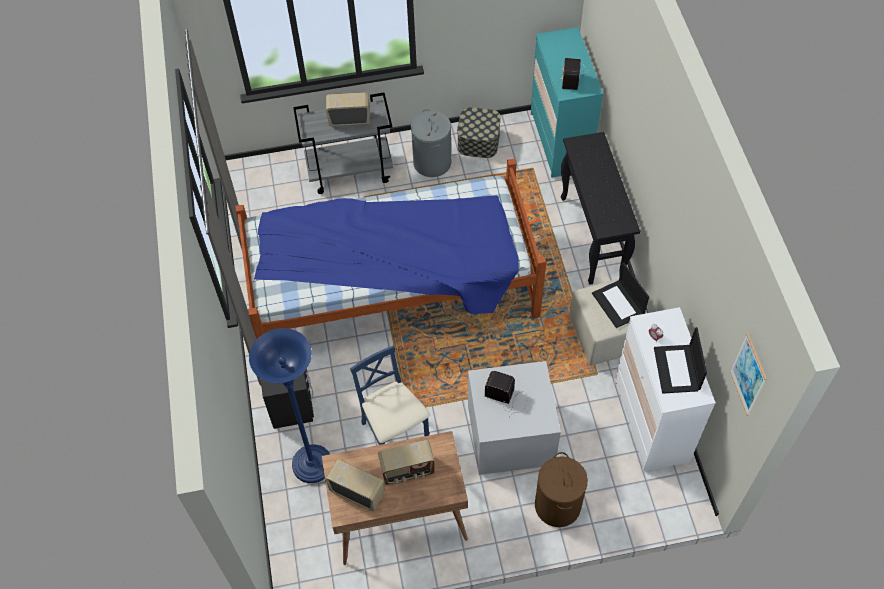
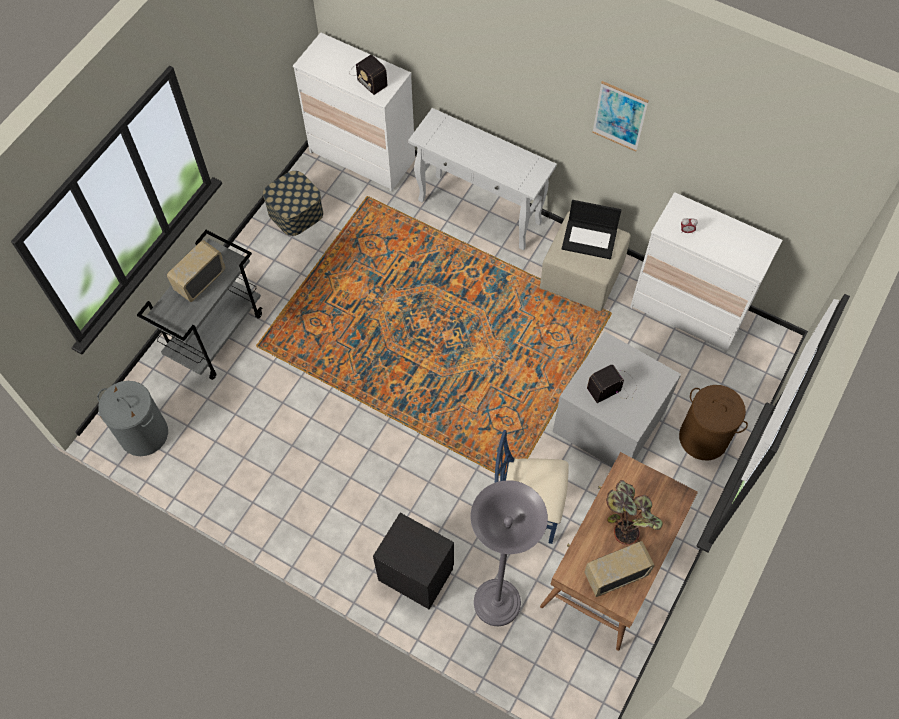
camera: 50 degrees left, 5 degrees up
(312, 465) = (497, 603): blue floor lamp -> grey floor lamp
(394, 291) = (382, 399): bed -> none
(407, 470) = (629, 517): radio -> potted plant
(432, 162) = (278, 264): grey laundry basket -> grey laundry basket (143, 434)
(560, 142) = (362, 156): turquoise dresser -> white dresser
(592, 238) = (480, 212): black console table -> white console table
(677, 369) = (730, 240): laptop -> none
(748, 374) = (832, 186): picture -> picture (619, 116)

